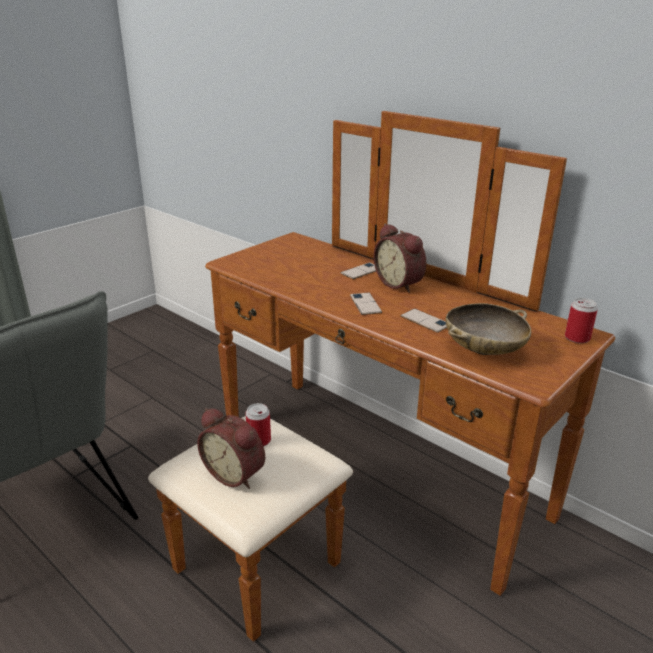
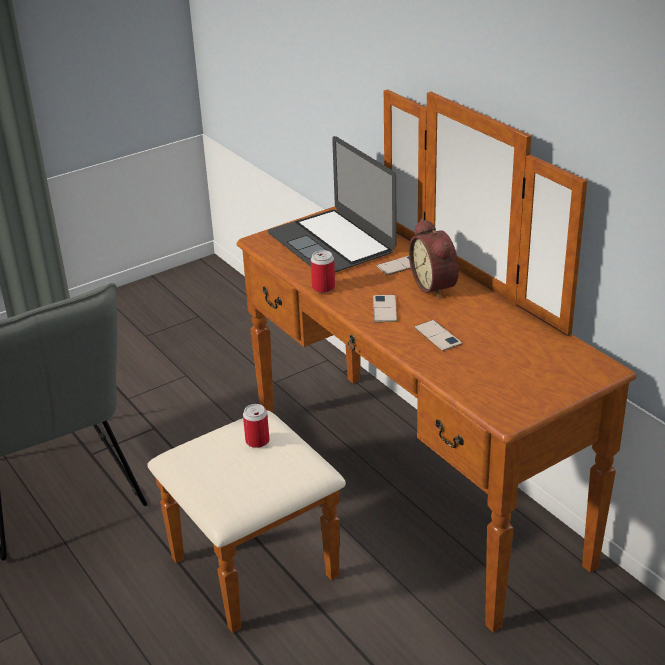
camera: 15 degrees right, 5 degrees up
(236, 473) = (226, 470): alarm clock -> none
(292, 259) = (331, 242): none -> laptop
(484, 350) = (479, 376): beige bowl -> none
(577, 338) = (589, 372): can -> can (323, 288)

